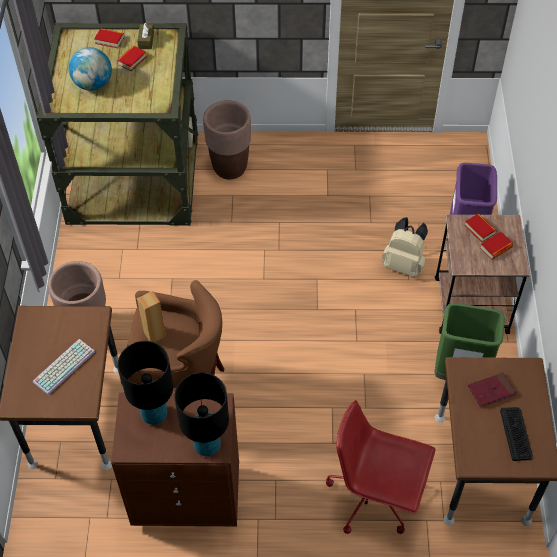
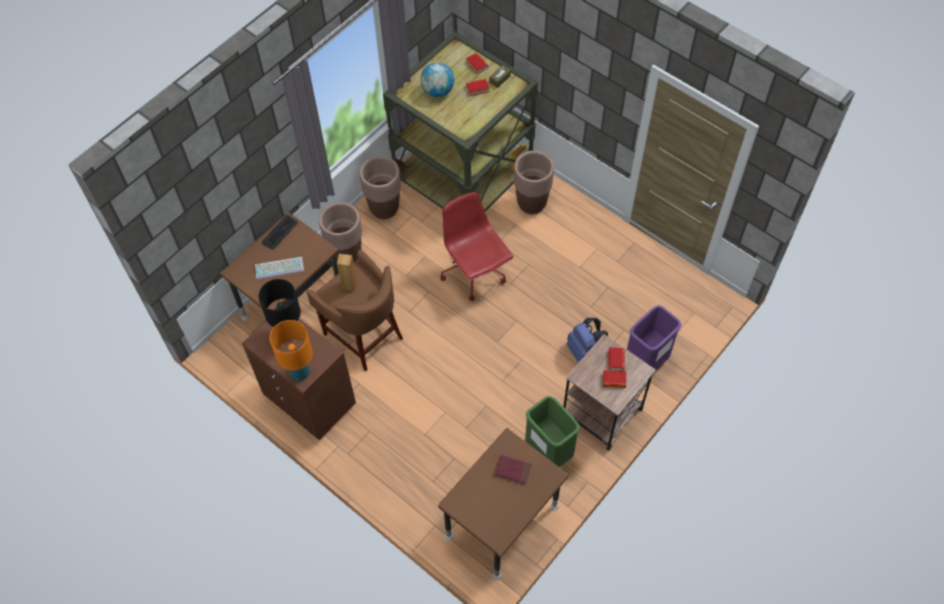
camera: 40 degrees right, 5 degrees up
(87, 260) = (384, 208): none -> brown planter
(207, 445) = (300, 373): black table lamp -> orange table lamp
(376, 498) = (418, 488): red office chair -> red office chair (475, 275)
(404, 264) = (584, 352): beige backpack -> blue backpack
(516, 434) = (500, 508): keyboard -> keyboard (280, 232)

